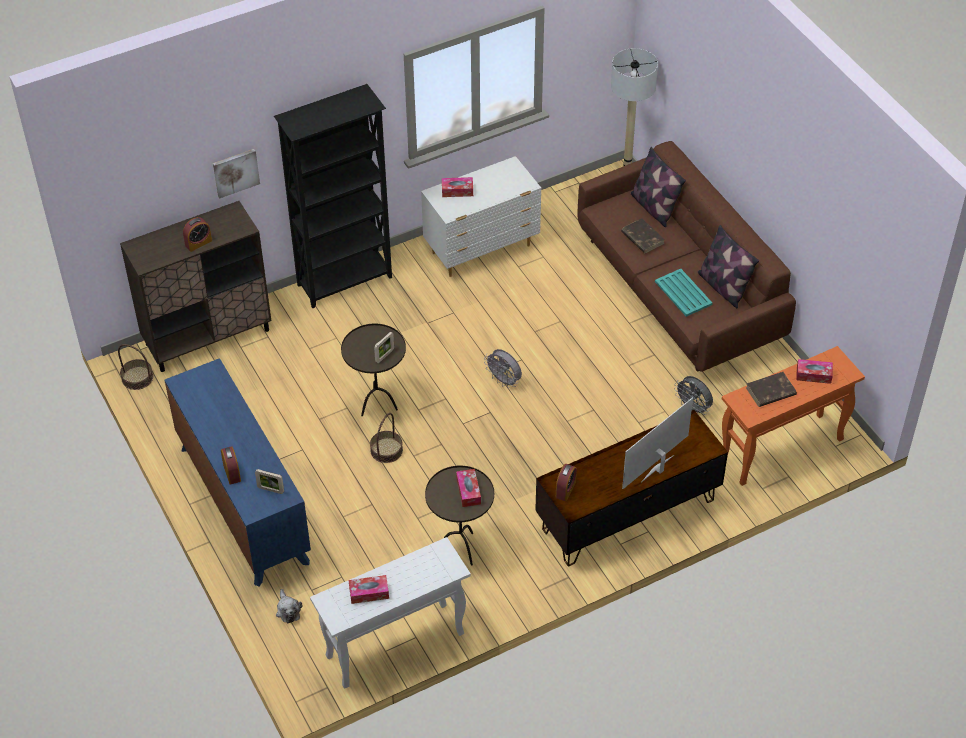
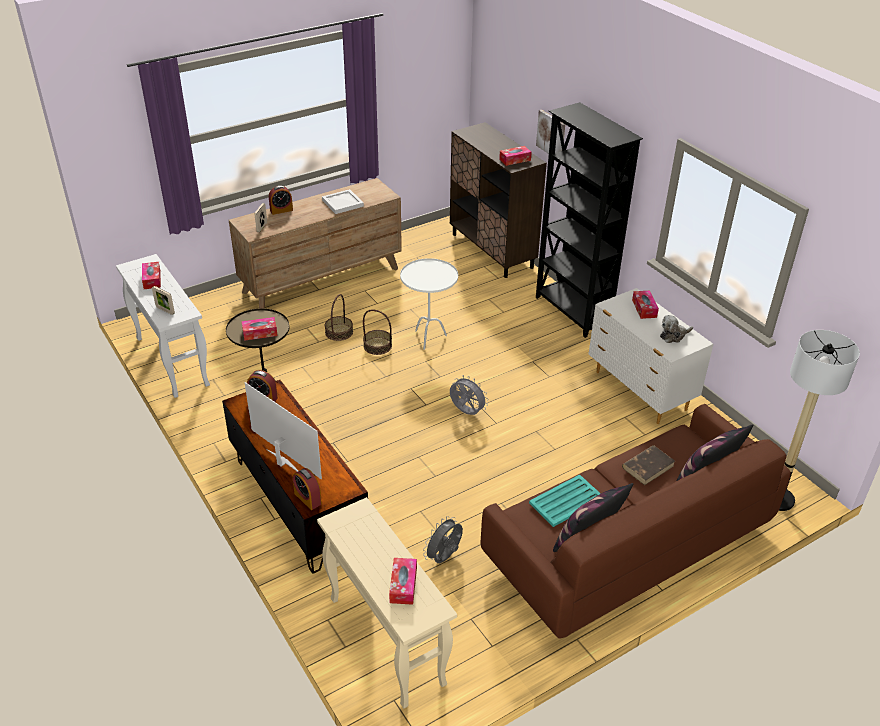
camera: 85 degrees right, 10 degrees down
(137, 378) = (445, 225): basket -> basket (339, 332)
(198, 243) = (491, 150): alarm clock -> alarm clock (307, 498)
(224, 412) = (343, 203): none -> white tray
(228, 225) = (515, 160): none -> tissue box
(243, 504) = (322, 280): blue dresser -> brown dresser
(288, 610) = (217, 307): plush toy -> plush toy (673, 335)
(377, 405) = (428, 338): brown side table -> white side table
(384, 356) = (420, 281): picture frame -> picture frame (165, 310)
(504, 381) = (466, 412): grey fan -> grey fan turned 90 degrees clockwise
(770, 392) = (373, 541): brown book -> none
(780, 450) = (385, 640): orange console table -> beige console table

